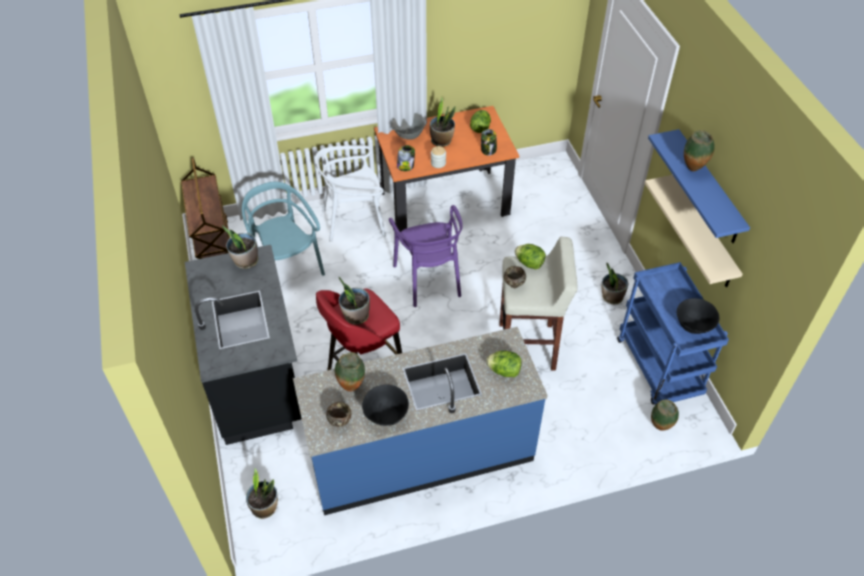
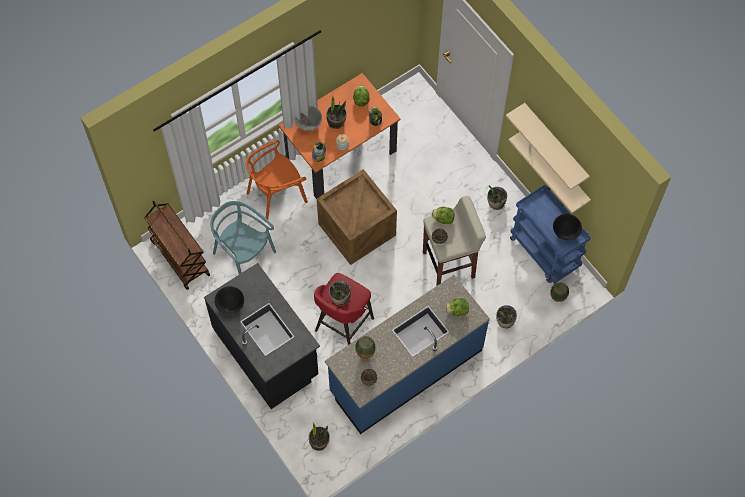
camera: 20 degrees left, 15 degrees up
(245, 261) = (247, 282): potted plant -> potted plant (505, 321)
(354, 221) = (276, 195): white chair -> orange chair
(386, 416) = (396, 366): black bowl -> black bowl (230, 305)
(429, 279) = (356, 230): purple chair -> crate
(693, 170) = (543, 138): vase -> none
(708, 188) = (555, 144): blue shelf -> beige shelf

